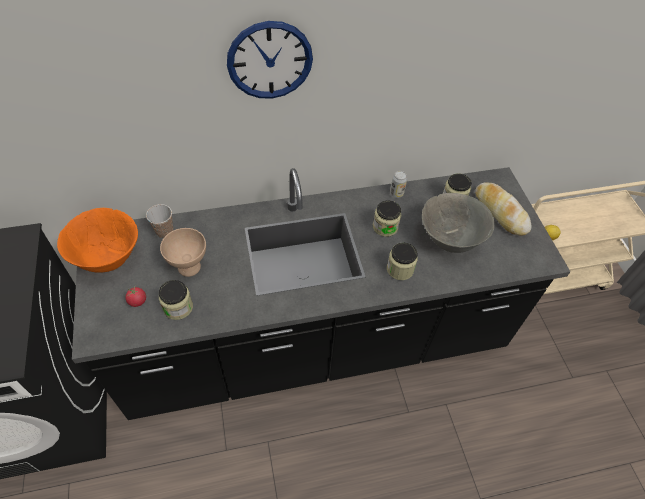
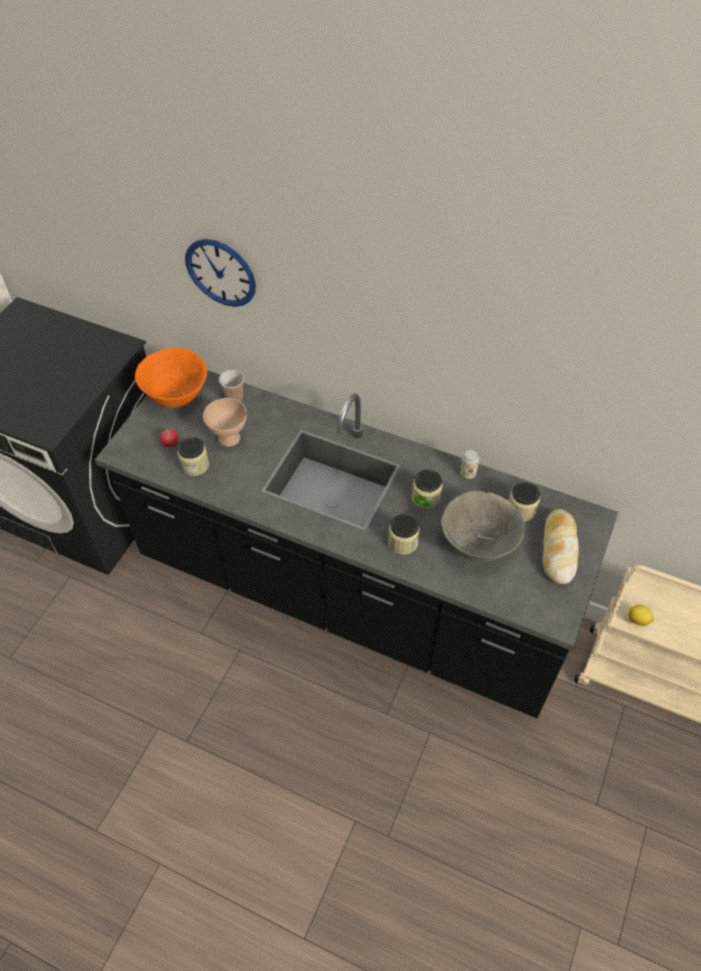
camera: 40 degrees right, 0 degrees up
(270, 61) = (354, 285): wall clock -> wall clock (221, 272)

